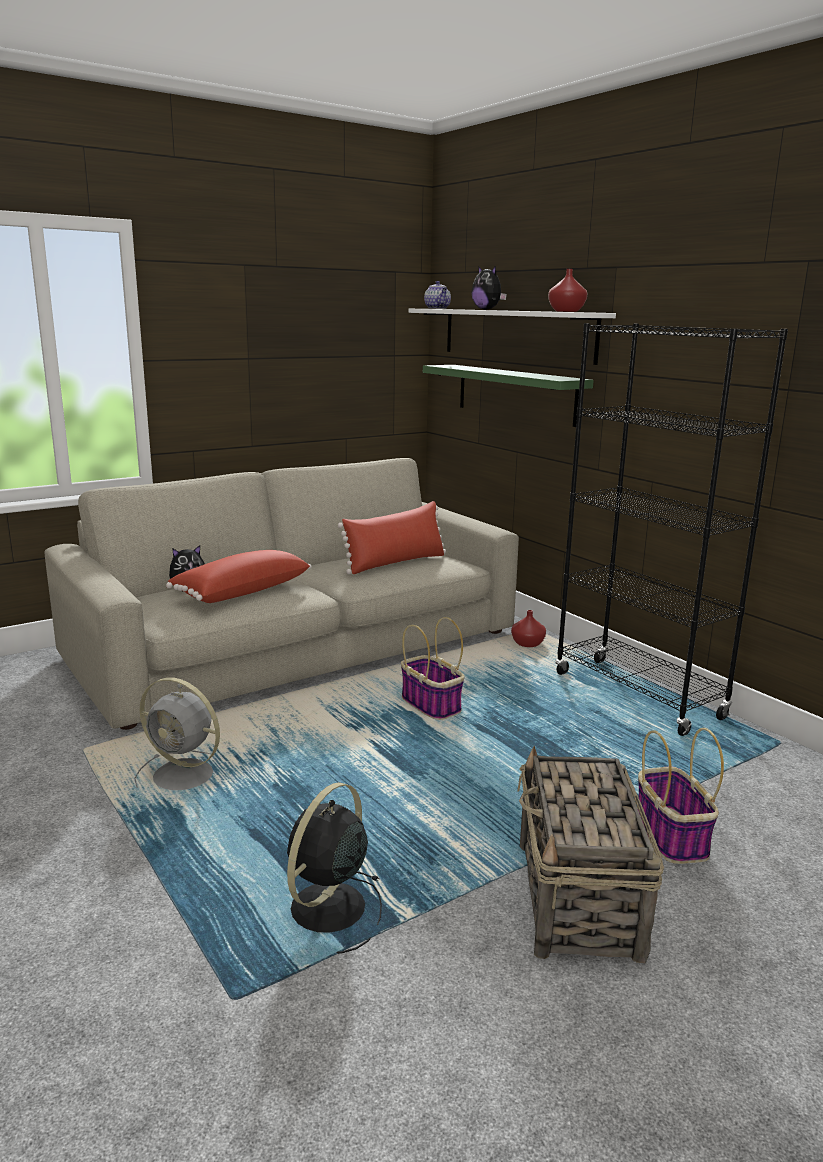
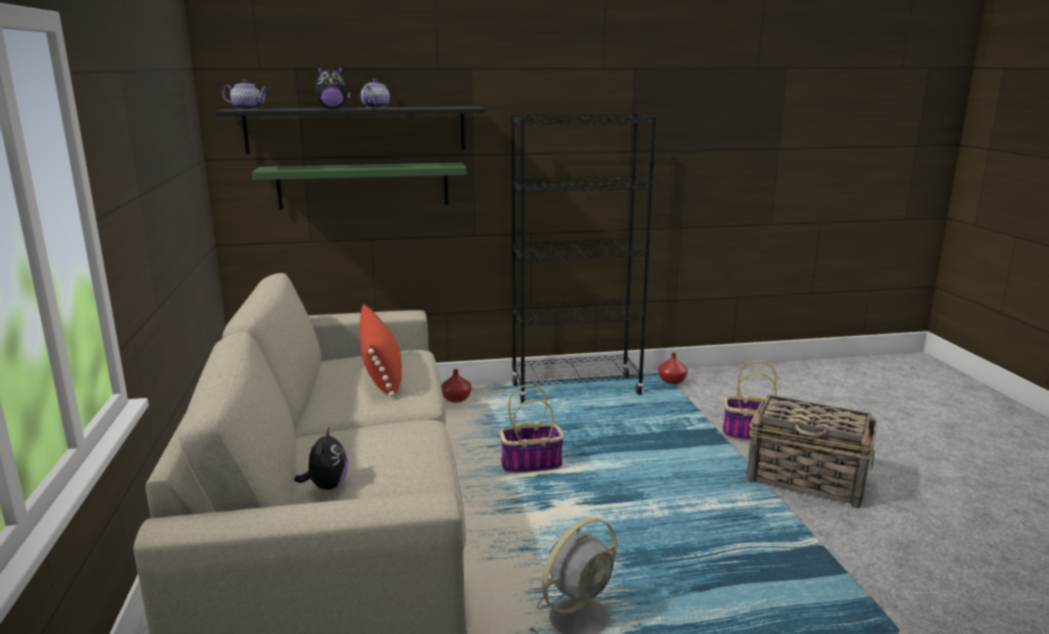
camera: 65 degrees left, 0 degrees up
(241, 591) = (384, 453): red pillow -> none
(325, 910) = (805, 574): black fan -> none
(516, 310) = (375, 107): none -> teapot
(516, 334) = (356, 129): white shelf -> black shelf
(566, 311) = (443, 107): red vase -> red vase (671, 381)

